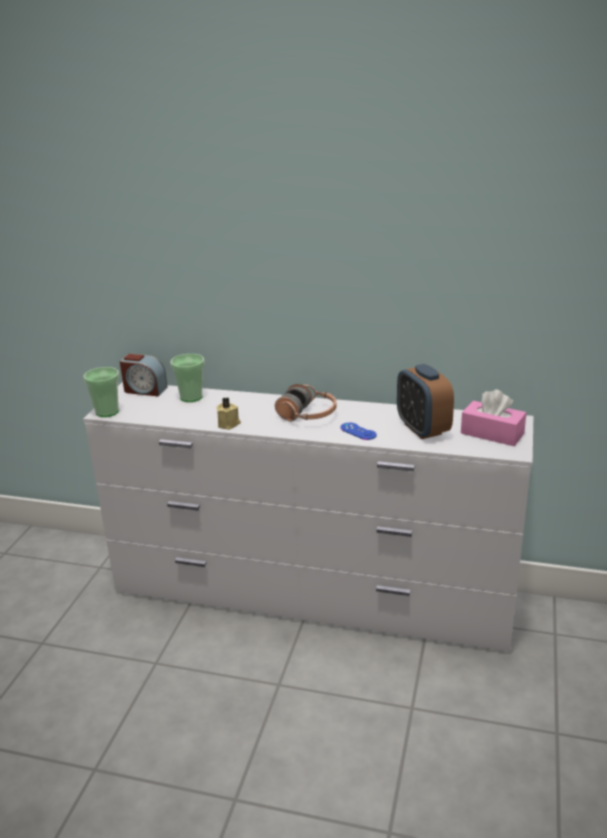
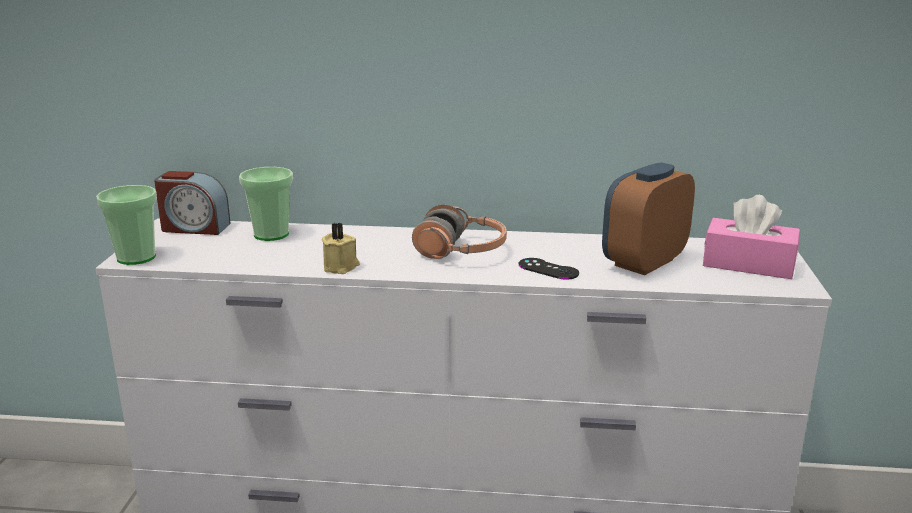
camera: 10 degrees left, 5 degrees down
(358, 431) = (548, 269): blue game controller -> black game controller
(422, 429) = (644, 262): alarm clock -> alarm clock turned 75 degrees clockwise

